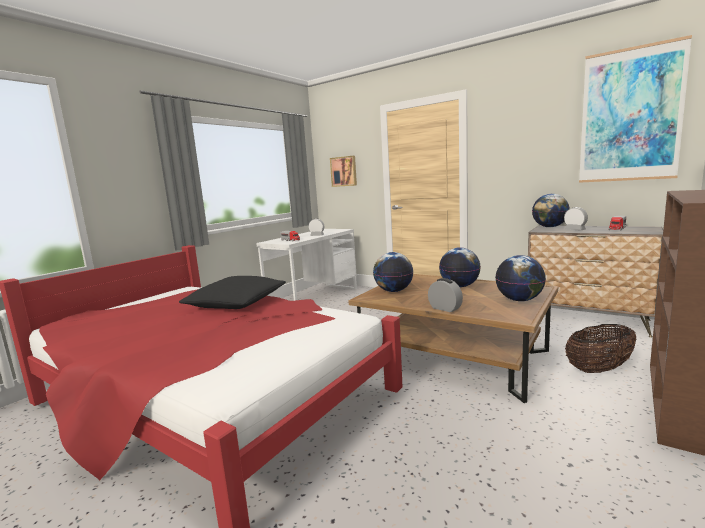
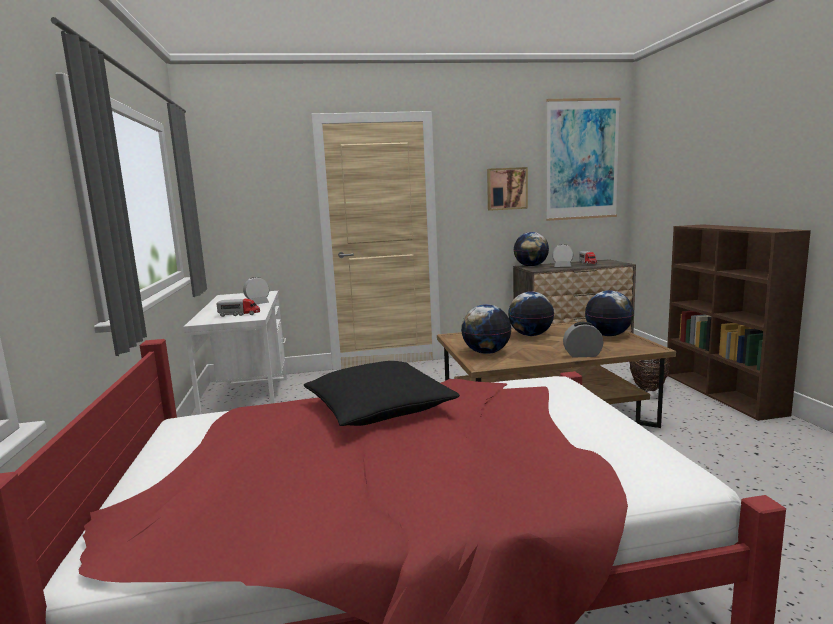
camera: 45 degrees left, 0 degrees up
(344, 171) = (248, 204): picture -> picture (506, 189)

